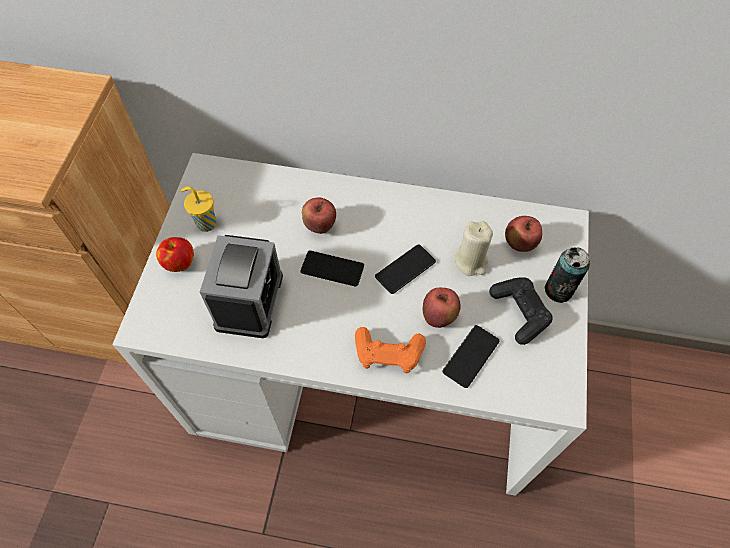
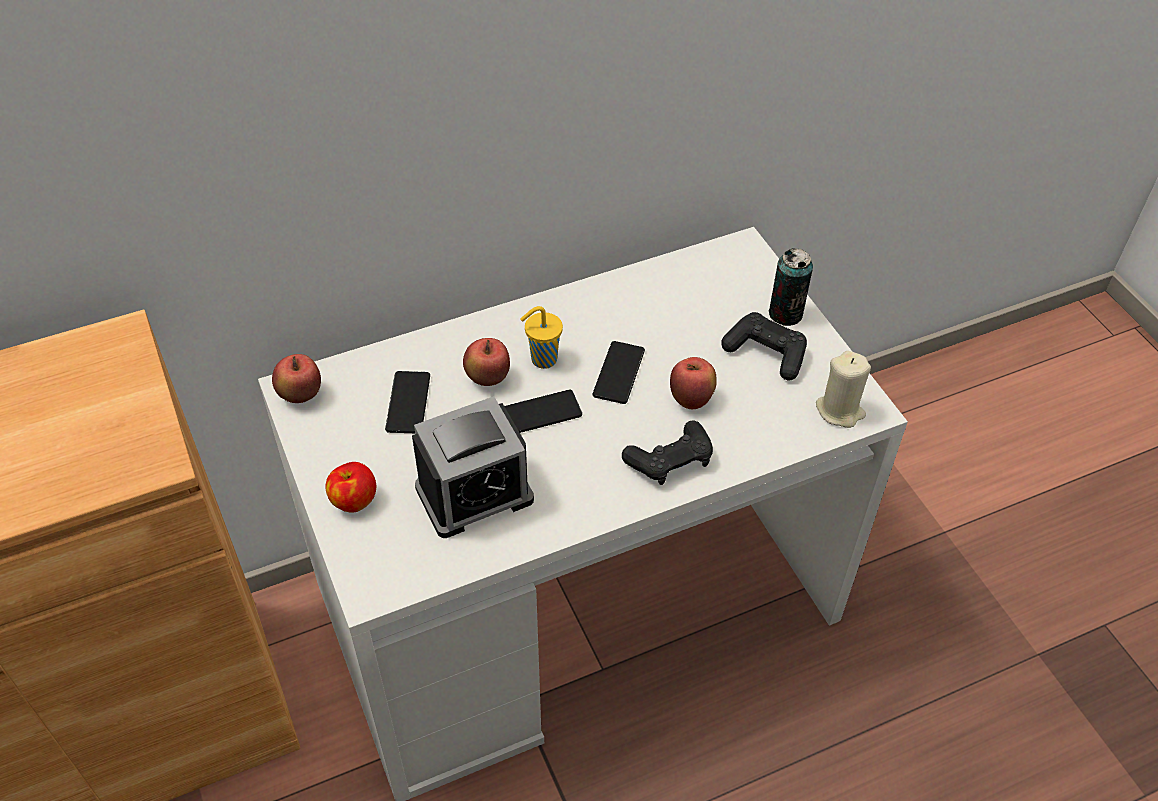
camera: 35 degrees left, 10 degrees down
(205, 223) = (347, 444): yellow cup -> yellow cup (542, 360)
(249, 301) = (474, 494): alarm clock -> alarm clock turned 90 degrees clockwise
(388, 353) = (670, 461): orange game controller -> black game controller
(471, 261) = (679, 331): beige candle -> beige candle (840, 410)
(471, 356) = (753, 418): phone -> phone (408, 403)
(519, 244) = (713, 290): apple -> apple (300, 395)

